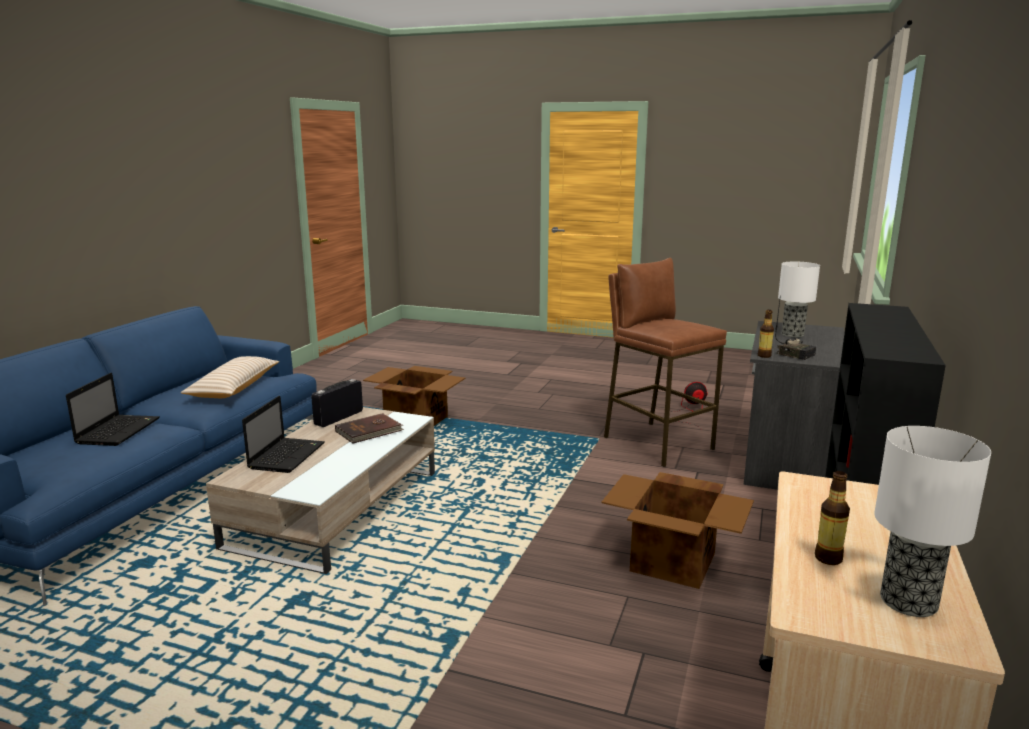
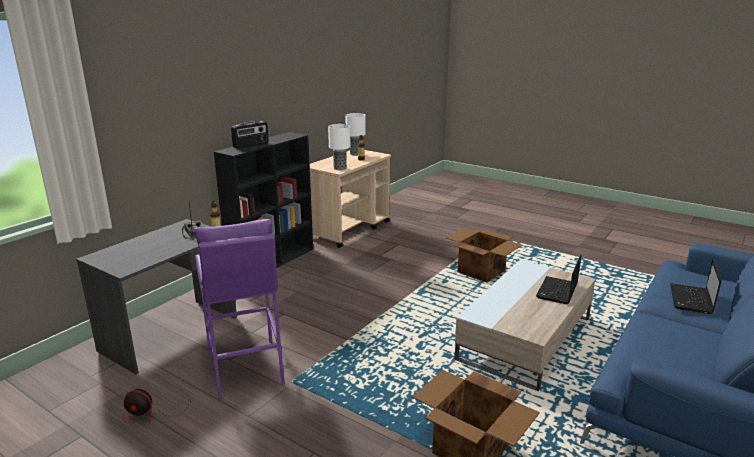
camera: 165 degrees left, 5 degrees up
(234, 388) = (654, 347): beige pillow -> none
(338, 418) = (537, 325): radio -> radio (251, 145)
(369, 431) = (506, 306): brown book -> none
(657, 443) = (245, 368): brown stool -> purple stool
(674, 562) = (335, 281): cardboard box -> cardboard box (480, 271)
(792, 334) = (143, 253): table lamp -> table lamp (340, 168)

